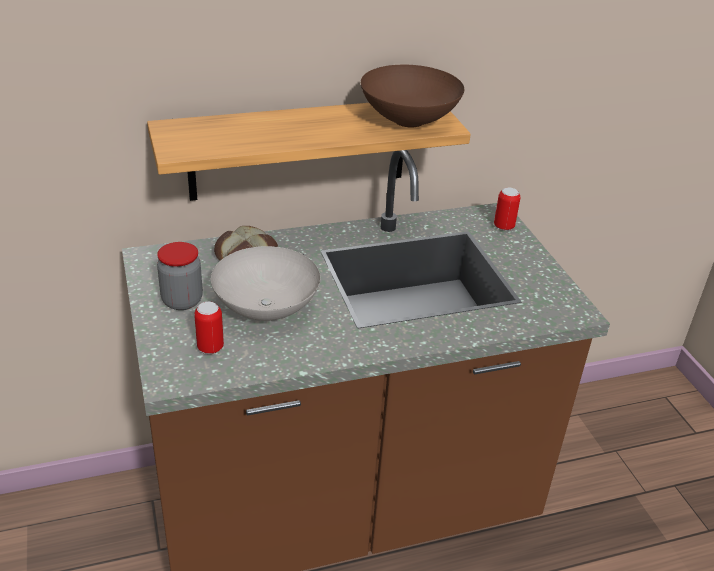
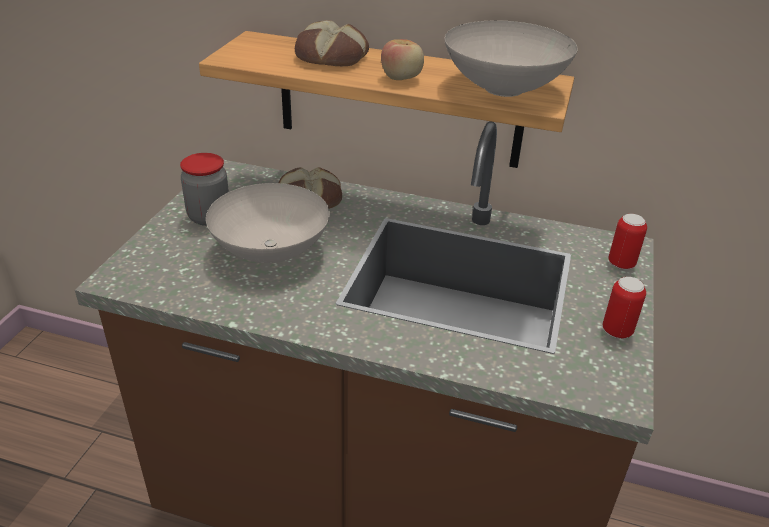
camera: 35 degrees right, 0 degrees up
(210, 347) = (182, 266): can -> can (617, 331)
(255, 127) = (330, 57): none -> bread
(332, 131) = (402, 78): none -> apple
(410, 120) = (505, 89): brown bowl -> white bowl

